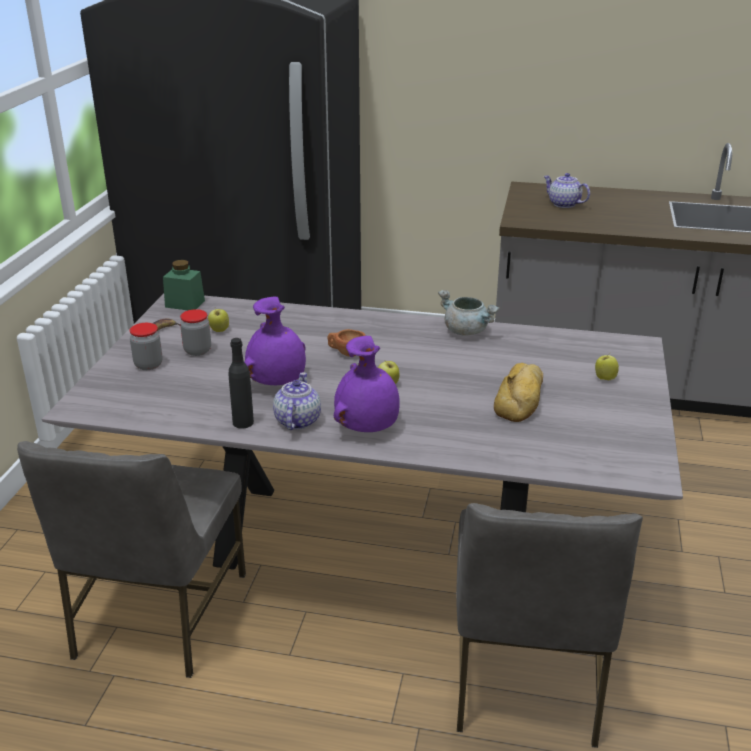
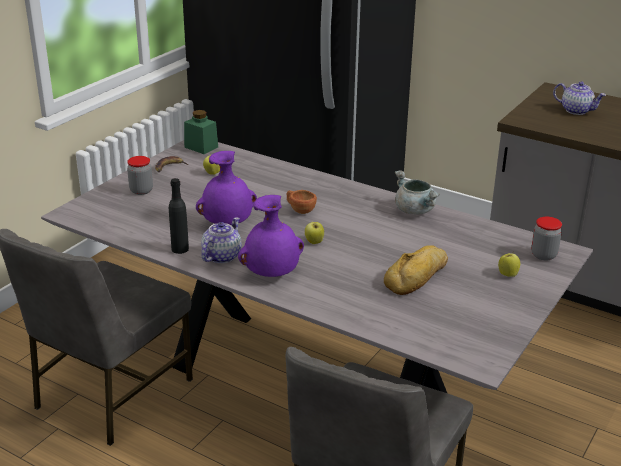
camera: 20 degrees right, 0 degrees up
(197, 351) = (185, 186): jar -> jar (543, 255)
(563, 204) = (576, 110): teapot -> teapot turned 150 degrees clockwise

